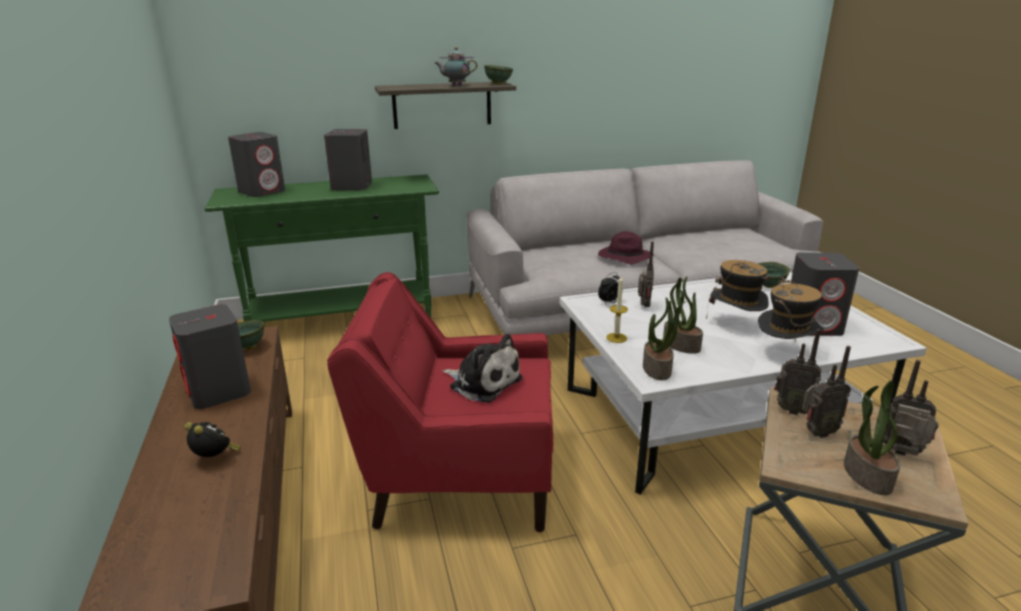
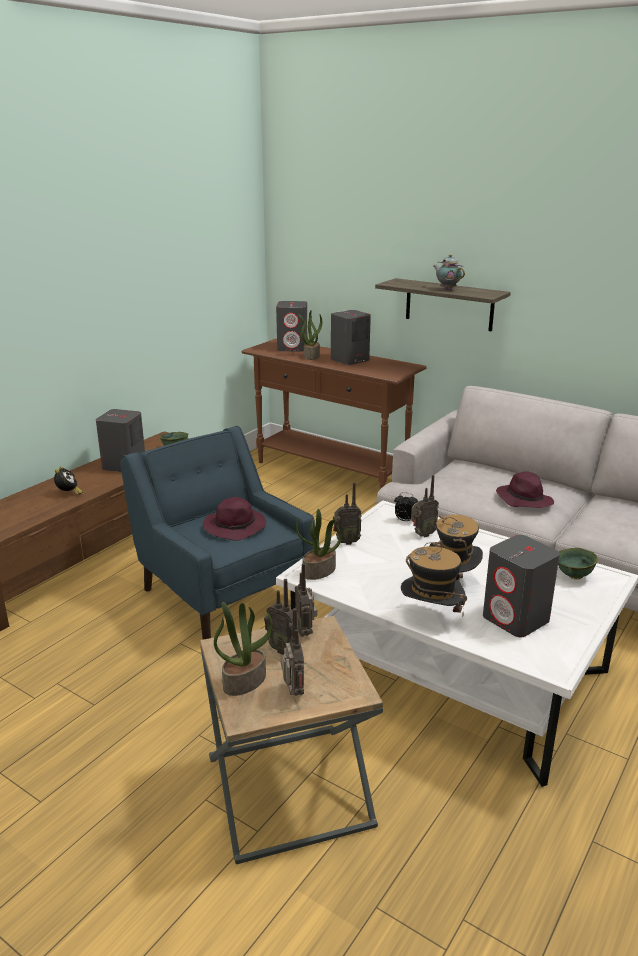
camera: 50 degrees right, 0 degrees up
(343, 322) = (331, 472): green console table -> brown console table
(458, 476) = (223, 594): red armchair -> blue armchair
(483, 382) = (236, 527): plush toy -> purple hat
(498, 83) = (488, 294): green bowl -> none
(616, 338) = (346, 542): candle -> radio
(680, 345) = (374, 569): potted plant -> potted plant (311, 356)

